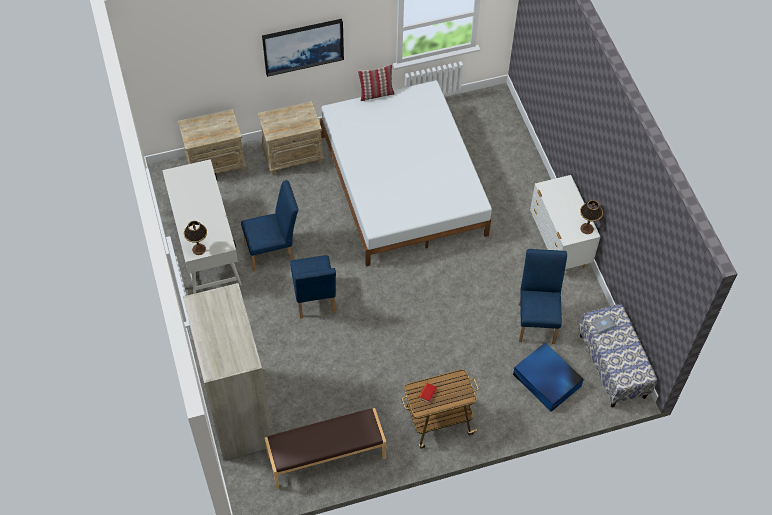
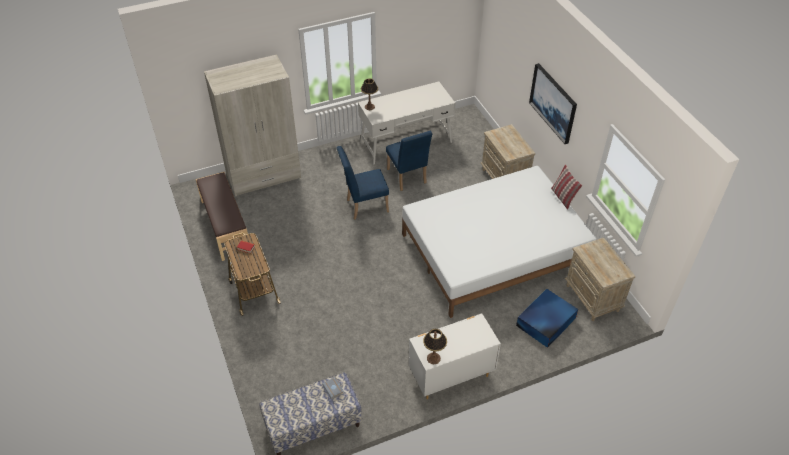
camera: 85 degrees right, 10 degrees down
(216, 164) = (484, 138): beige nightstand -> beige nightstand (593, 298)
(537, 319) = (361, 360): blue chair -> none
(547, 381) = (294, 370): blue storage box -> blue storage box (545, 322)

